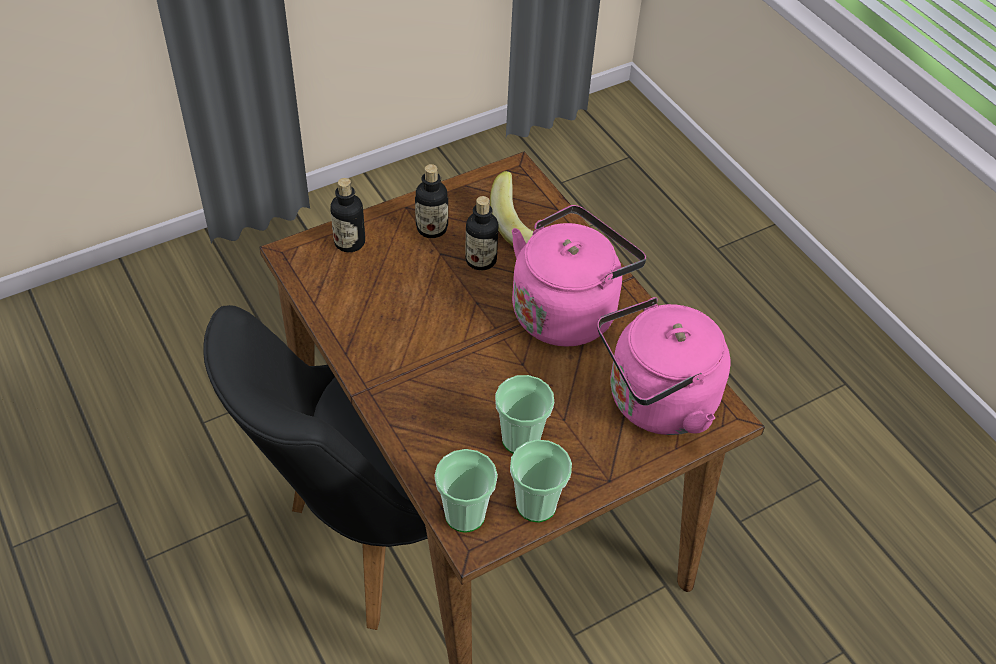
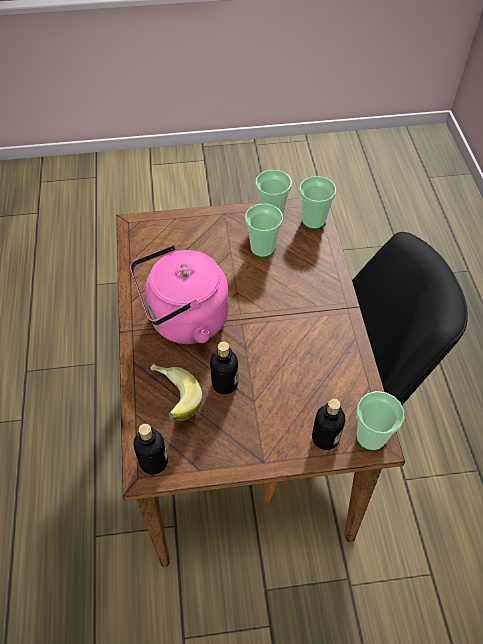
camera: 155 degrees left, 5 degrees up
(300, 256) = (371, 436): none -> cup
(432, 228) = (250, 429): bottle -> bottle (154, 461)
(655, 403) = (169, 244): pink kettle -> none

